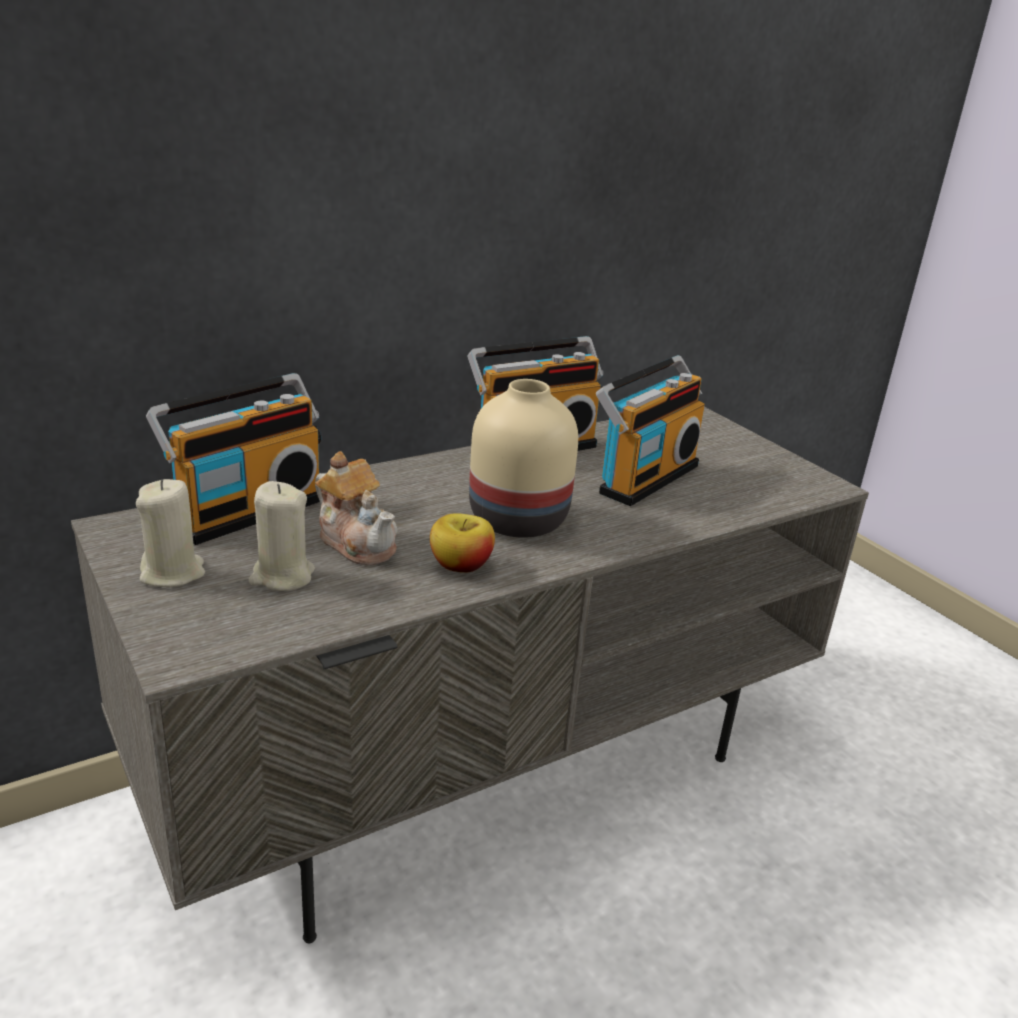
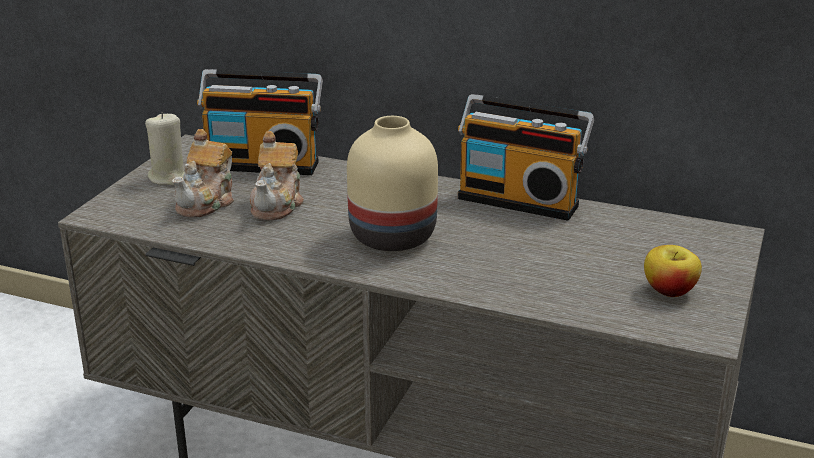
camera: 55 degrees right, 0 degrees up
(282, 576) = (207, 202): beige candle -> teapot
(460, 566) = (299, 242): apple -> apple (669, 290)
(644, 477) = (551, 254): radio -> none

